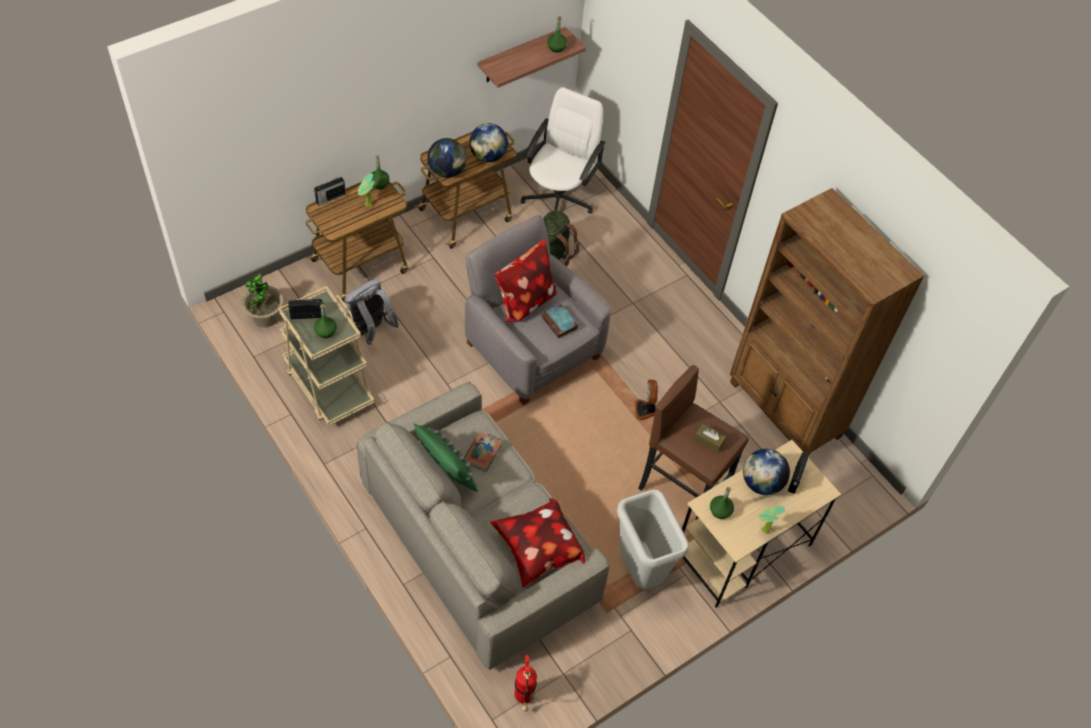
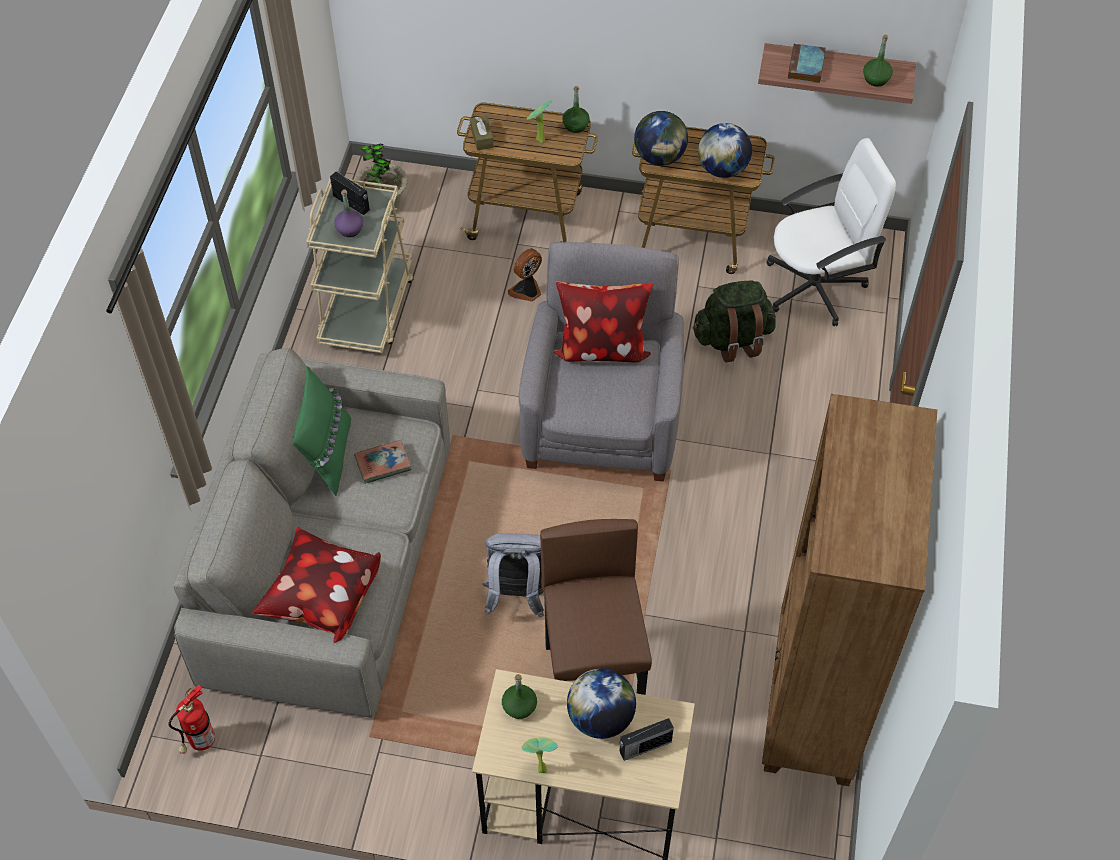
camera: 50 degrees right, 0 degrees up
(326, 331) = (350, 229): green bottle -> purple bottle
(330, 198) = (511, 109): radio -> none
(370, 331) = (463, 285): grey backpack -> grey backpack (517, 596)
(560, 323) = (610, 396): book -> book (806, 67)
(639, 571) = (447, 726): grey trash can -> none
(646, 410) = (650, 574): fan -> fan (527, 291)
(709, 441) = (595, 626): brown tissue box -> brown tissue box (482, 138)

